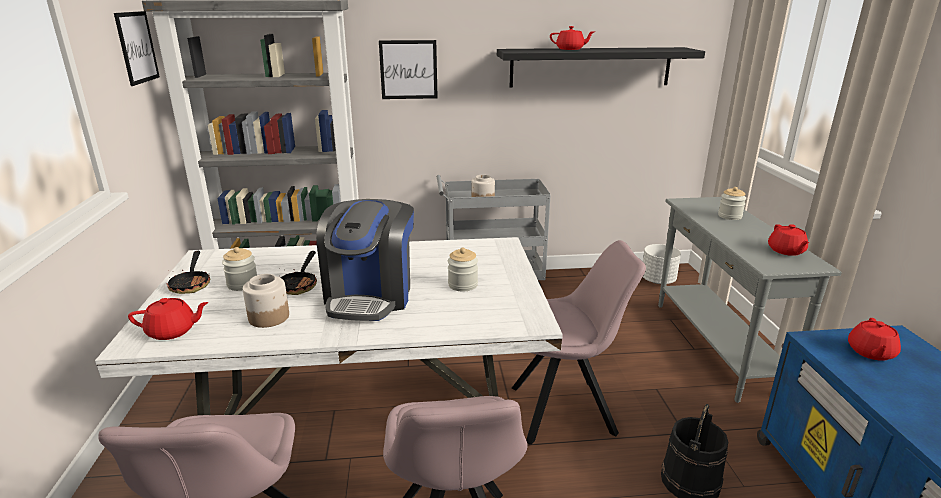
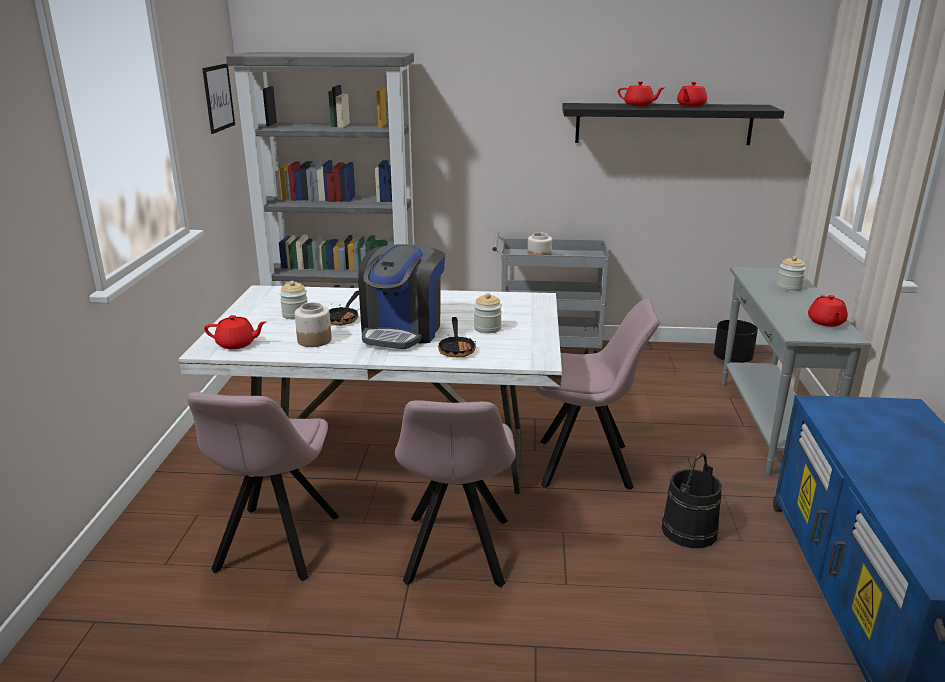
camera: 10 degrees right, 0 degrees up
(192, 284) = (253, 311): frying pan -> frying pan (457, 349)
(408, 69) = (471, 122): picture -> none
(658, 280) = (732, 360): white planter -> black planter
(870, 352) = (868, 417): red teapot -> red teapot (690, 106)

